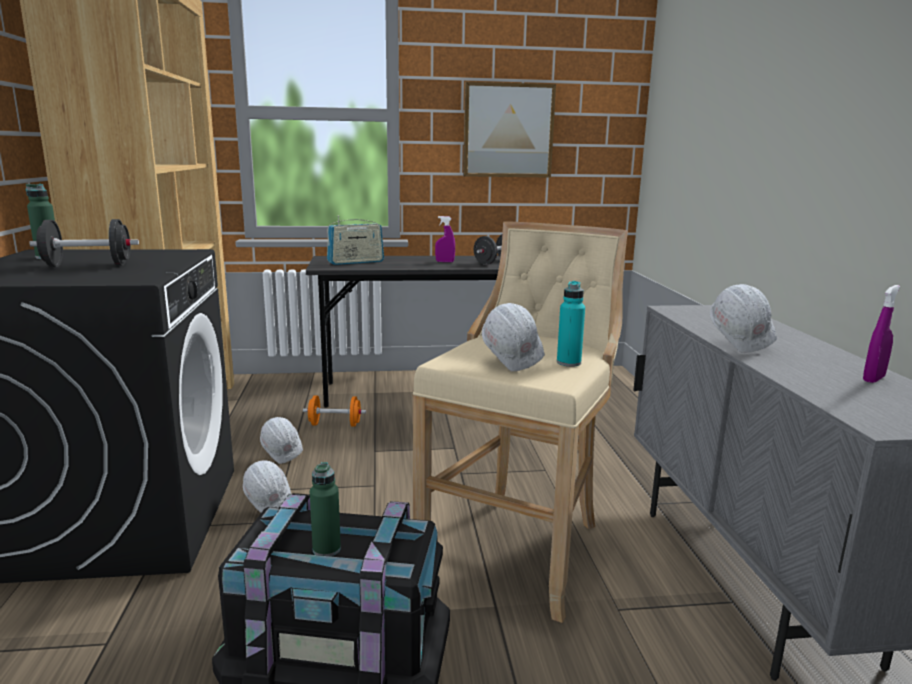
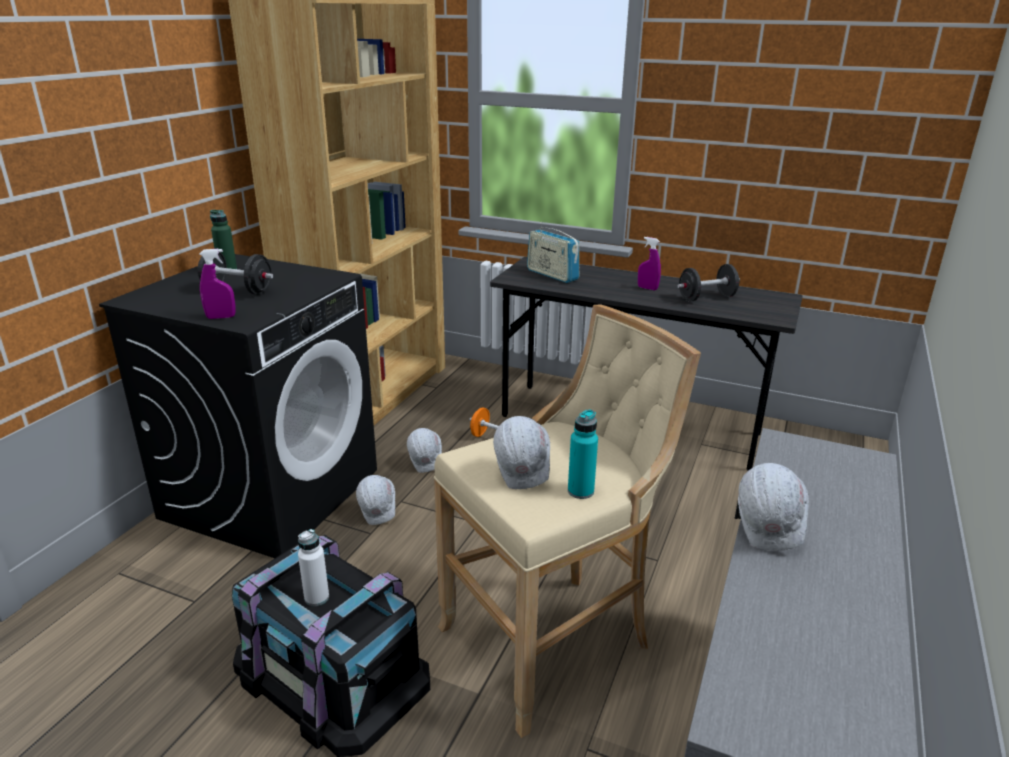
camera: 30 degrees right, 10 degrees up
(326, 549) = (316, 598): green bottle -> white bottle
(356, 262) = (552, 275): radio -> radio turned 45 degrees clockwise
(508, 130) = (768, 130): picture -> none
(873, 379) = (854, 647): purple spray bottle -> purple spray bottle (221, 317)

